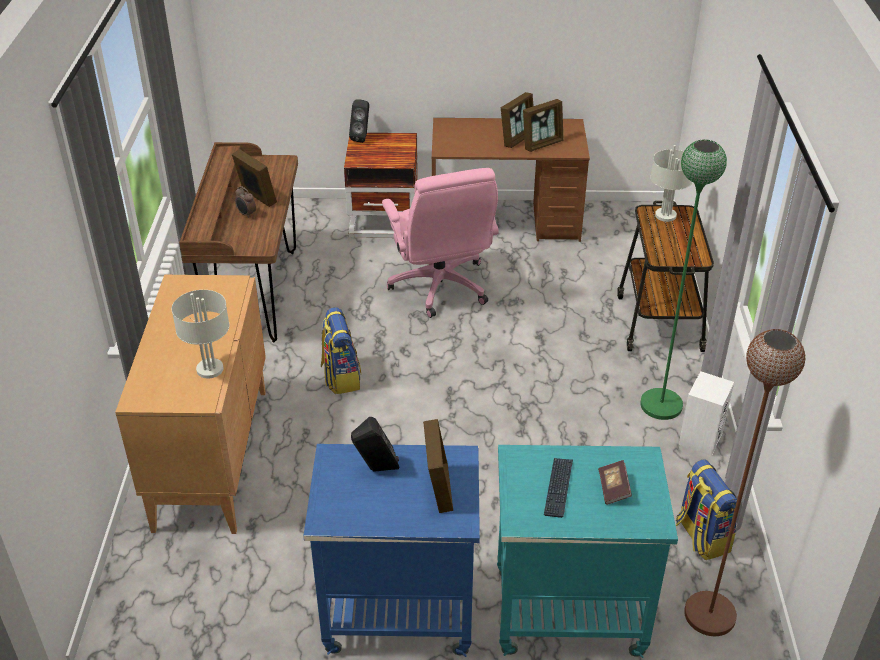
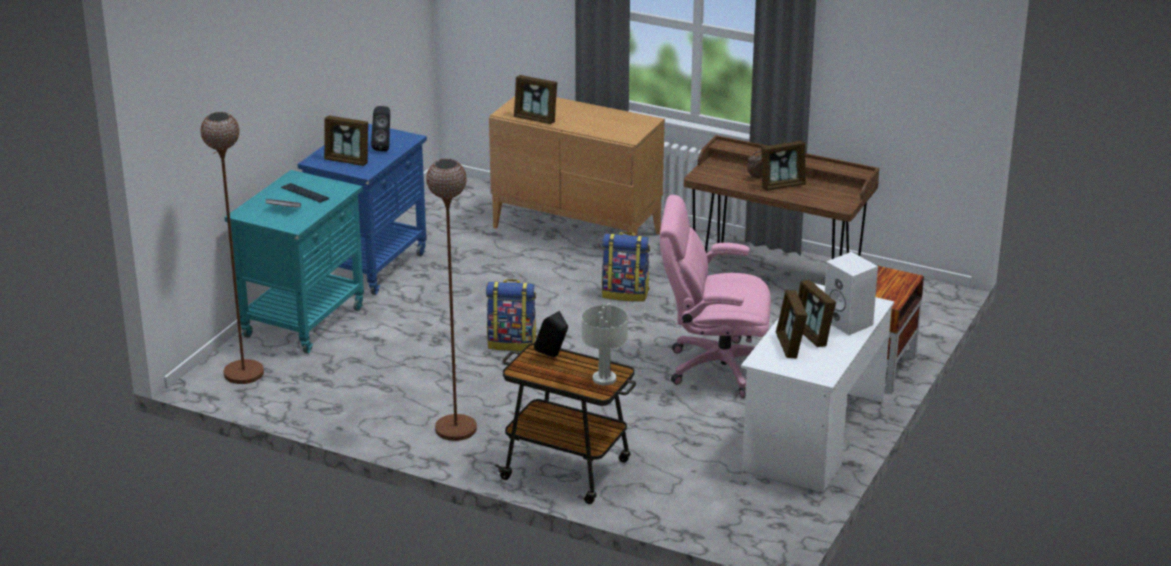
camera: 115 degrees right, 10 degrees down
(210, 369) = (535, 119): grey table lamp -> picture frame
(362, 138) = (906, 279): black speaker -> black speaker (553, 356)
(505, 222) = (813, 435): brown desk -> white desk
(660, 405) = (456, 429): green floor lamp -> brown floor lamp
(700, 437) = (401, 434): white speaker -> white speaker (849, 322)
(701, 536) = (307, 395): backpack -> backpack (512, 343)

